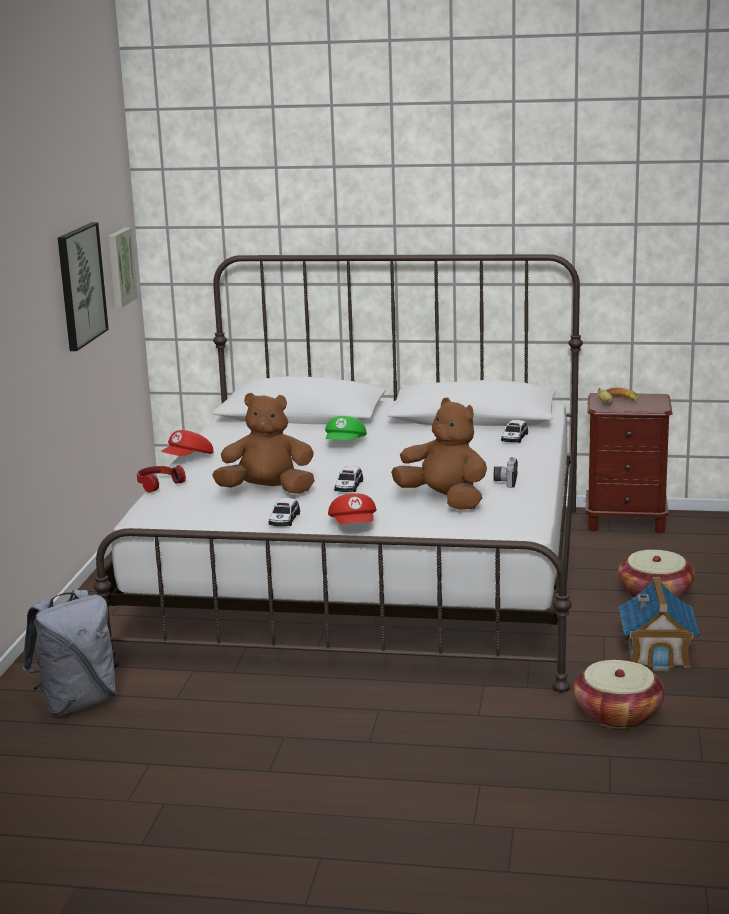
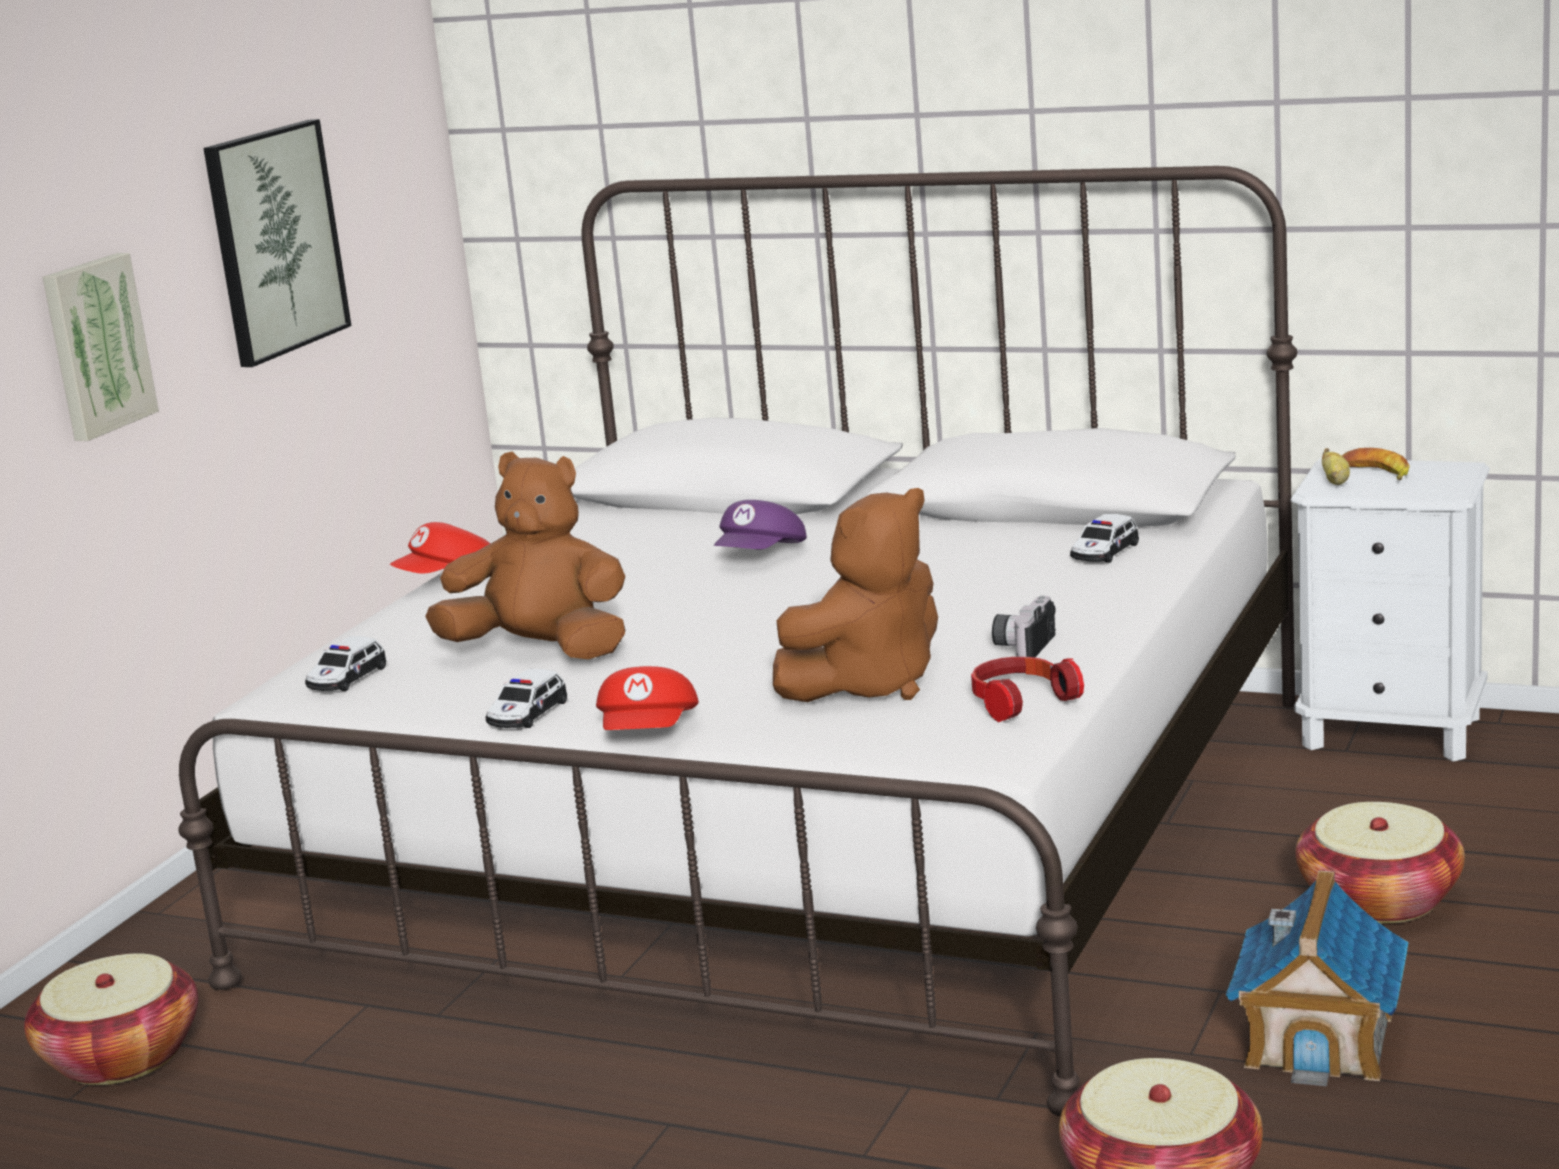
camera: 15 degrees right, 0 degrees up
(77, 702) = (122, 1057): grey backpack -> basket
(120, 267) = (396, 207): picture -> picture (95, 346)
(158, 484) = (355, 630): headphones -> headphones (1019, 701)
(345, 444) = (762, 556): green cap -> purple cap
(348, 486) = (702, 647): toy car -> toy car (346, 678)
(444, 500) = (869, 685): brown plush toy -> brown plush toy turned 90 degrees clockwise
(626, 522) = (1392, 732): brown nightstand -> white nightstand

